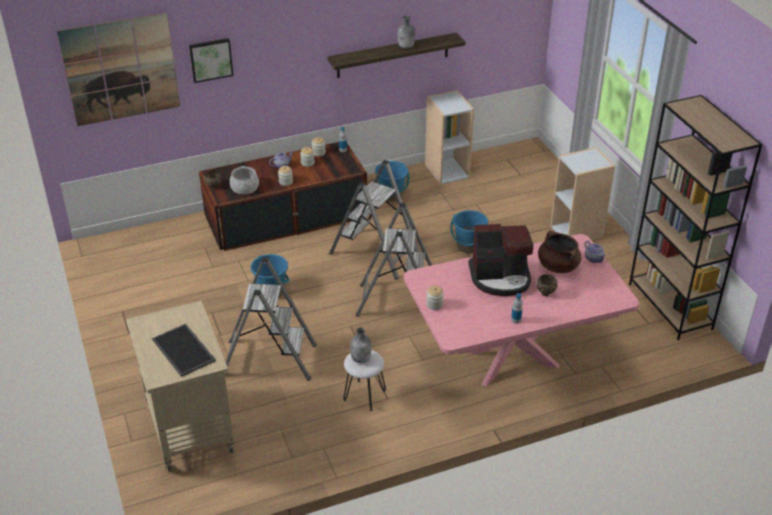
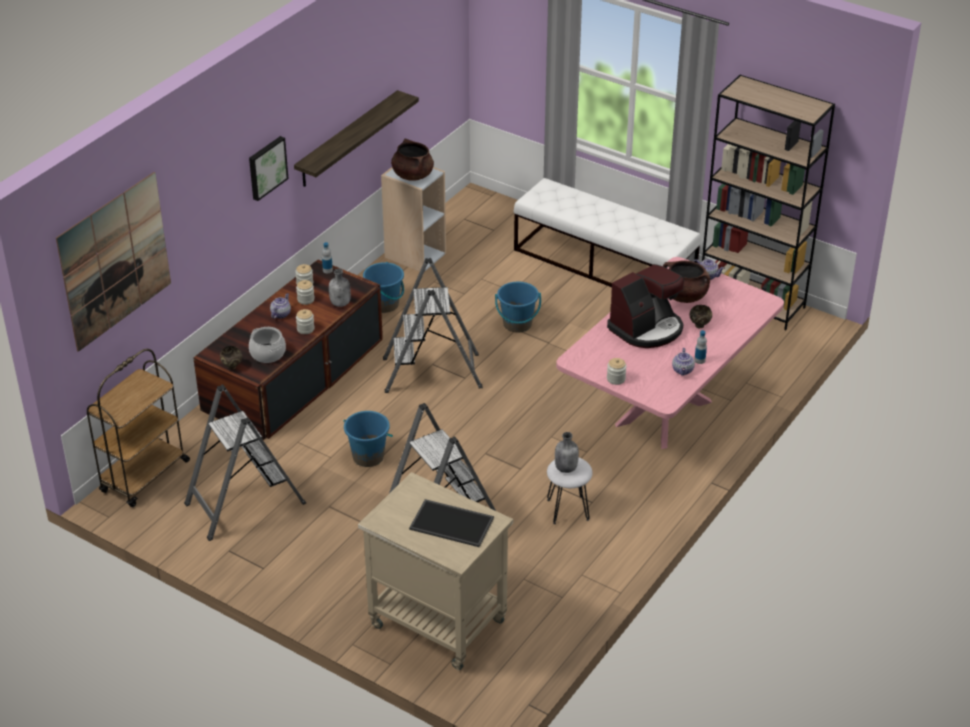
camera: 35 degrees left, 0 degrees up
(127, 241) = (143, 477): none -> brown cart
(210, 59) = (194, 212): picture -> picture (266, 167)
(398, 301) = (506, 408): grey step ladder -> grey step ladder (243, 503)
(406, 47) = (365, 124): grey bottle -> grey bottle (341, 303)
(448, 103) = (412, 175): none -> brown cooking pot
(493, 322) = (683, 371): none -> teapot
(577, 231) = (604, 266): bookcase -> white bench

